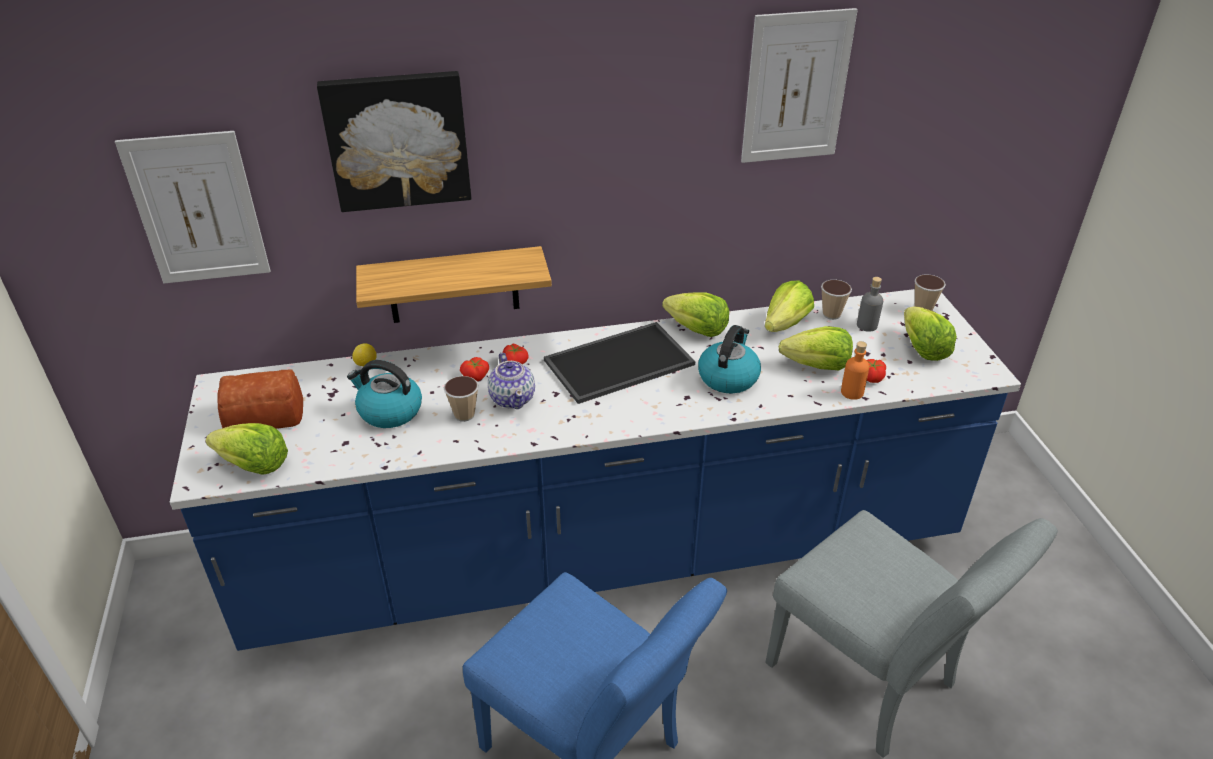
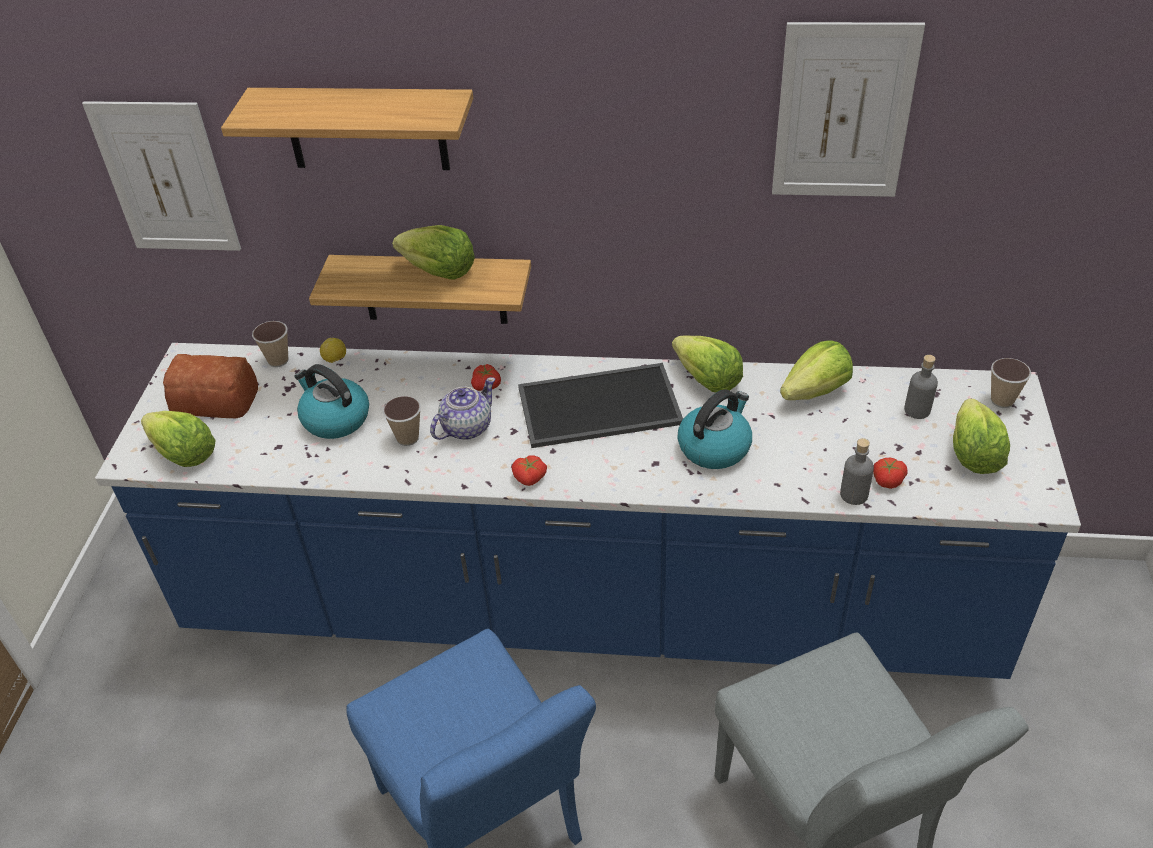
camera: 20 degrees right, 5 degrees up
(397, 140) = (366, 128): picture -> shelf
(475, 377) = (438, 395): tomato -> tomato (529, 478)
(512, 398) = (465, 428): teapot -> teapot turned 135 degrees counterclockwise
(817, 366) = (828, 452): lettuce -> lettuce (438, 272)
(831, 314) = (879, 388): cup -> cup (278, 360)
(852, 392) = (854, 495): orange bottle -> grey bottle

